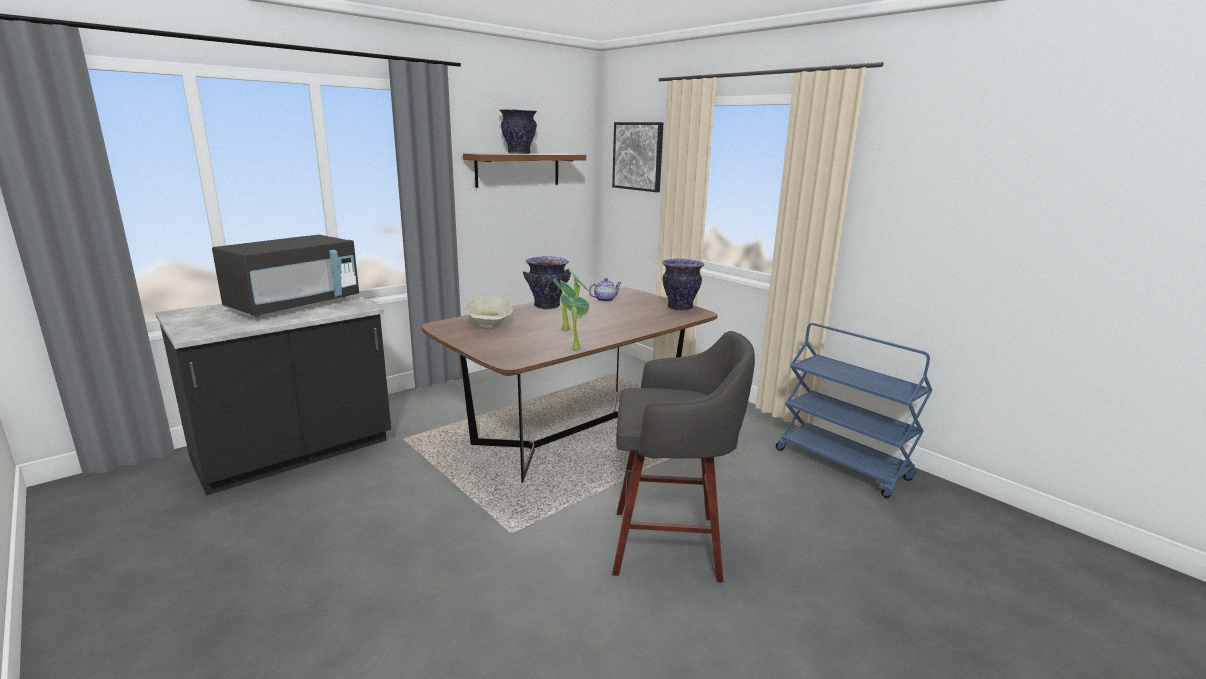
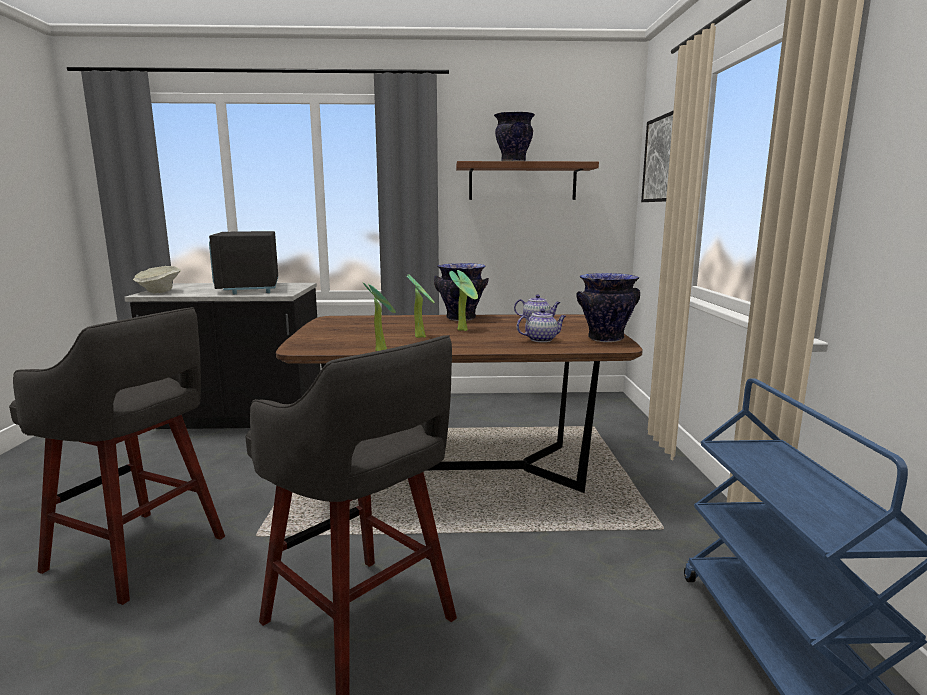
camera: 40 degrees right, 5 degrees down
(295, 305) = (249, 288): black microwave -> black microwave turned 90 degrees clockwise
(440, 588) = (140, 555): none -> grey stool
(490, 326) = (366, 324): beige bowl -> beige bowl (158, 292)
(647, 316) = (541, 339): none -> teapot

